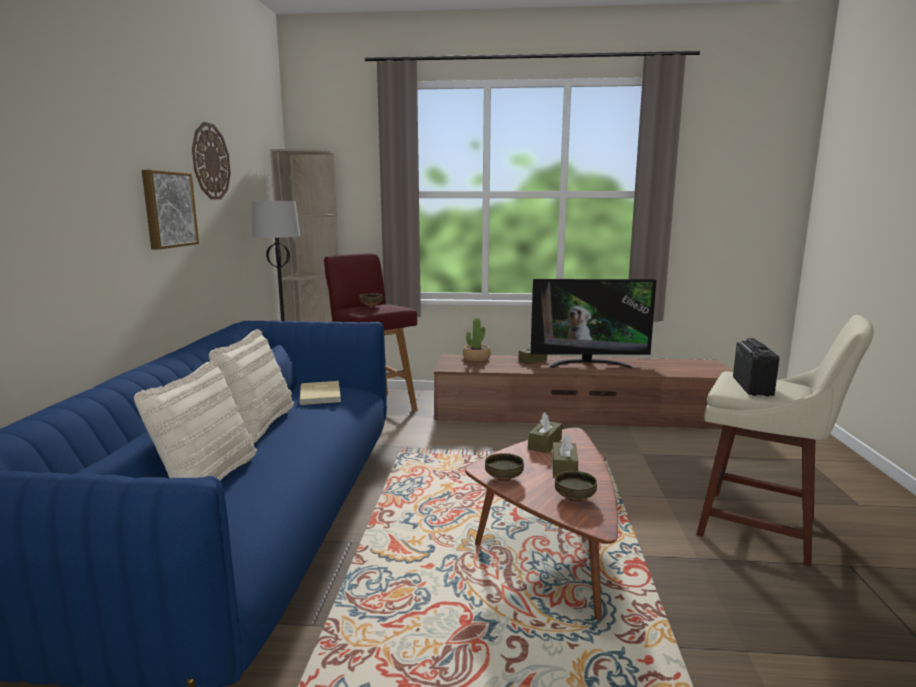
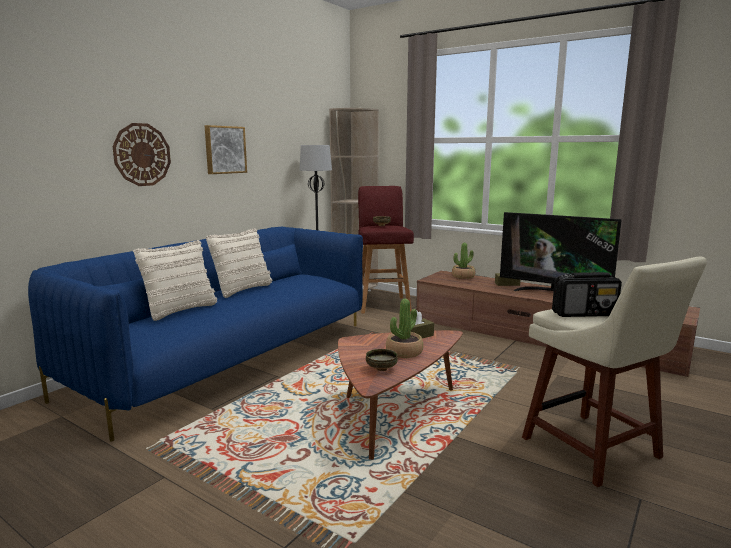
camera: 30 degrees right, 0 degrees up
(210, 161) = (267, 119): wall clock -> wall clock (142, 154)
(321, 394) = (303, 279): beige book -> none
(503, 478) = (353, 348): bowl -> none
(564, 468) = (404, 352): brown tissue box -> potted plant
(752, 386) = (584, 314): radio -> radio turned 45 degrees clockwise

